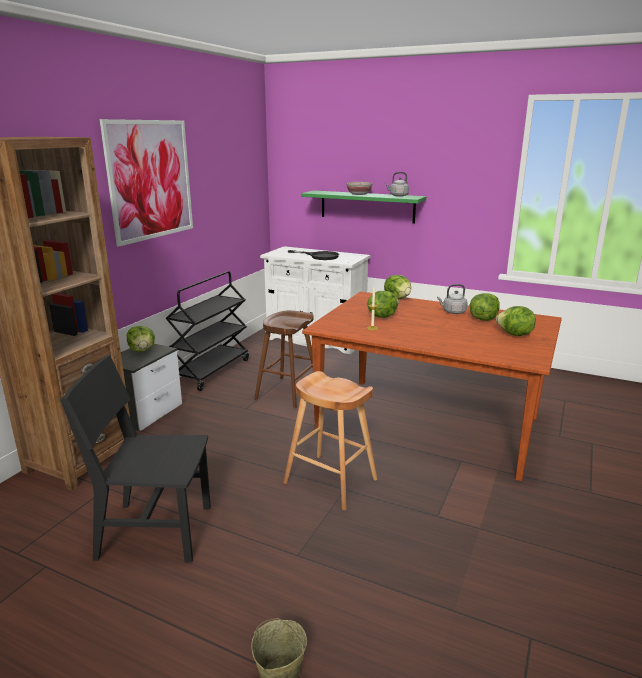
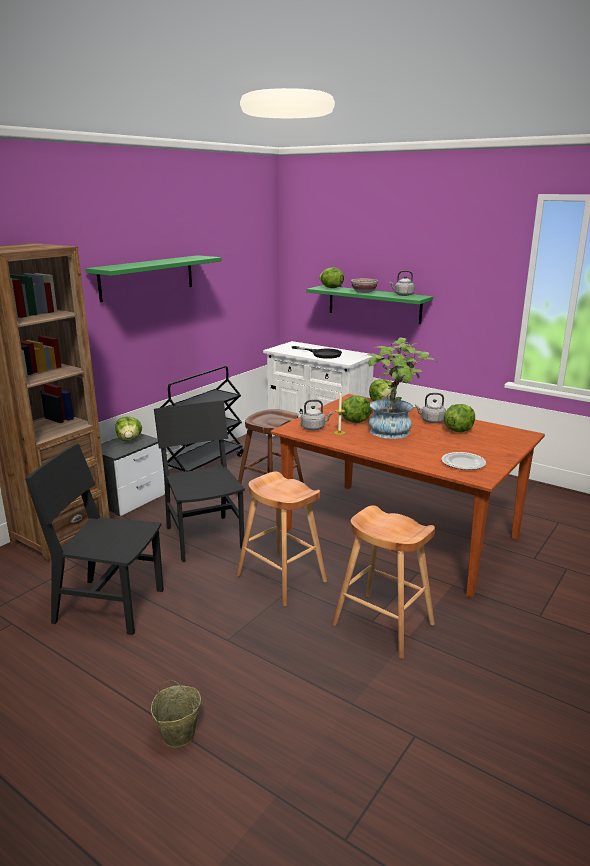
camera: 10 degrees right, 0 degrees up
(150, 180) = (147, 277): picture -> green shelf
(237, 445) = (204, 537): none -> black chair
(345, 325) = (314, 428): none -> grey kettle
(425, 325) = (394, 433): none -> potted plant
(450, 518) = (383, 624): none -> brown stool
(508, 349) = (463, 463): none -> plate
(514, 335) = (480, 449): lettuce -> lettuce (331, 288)

